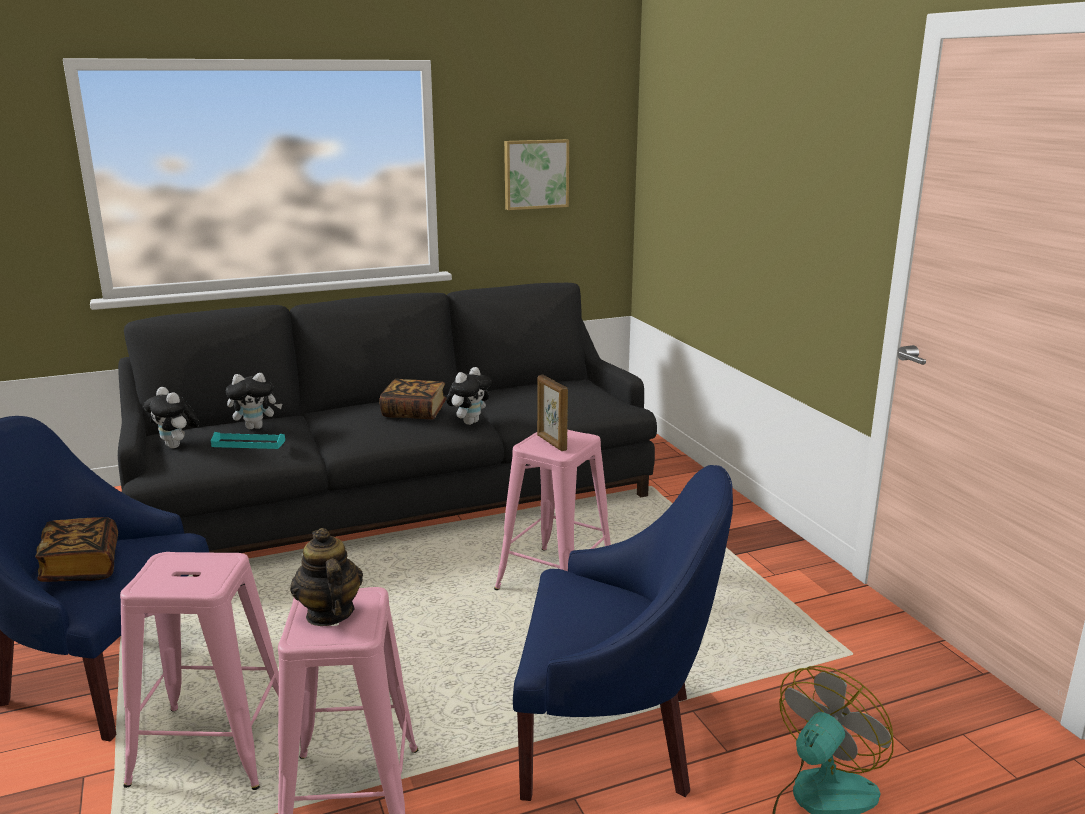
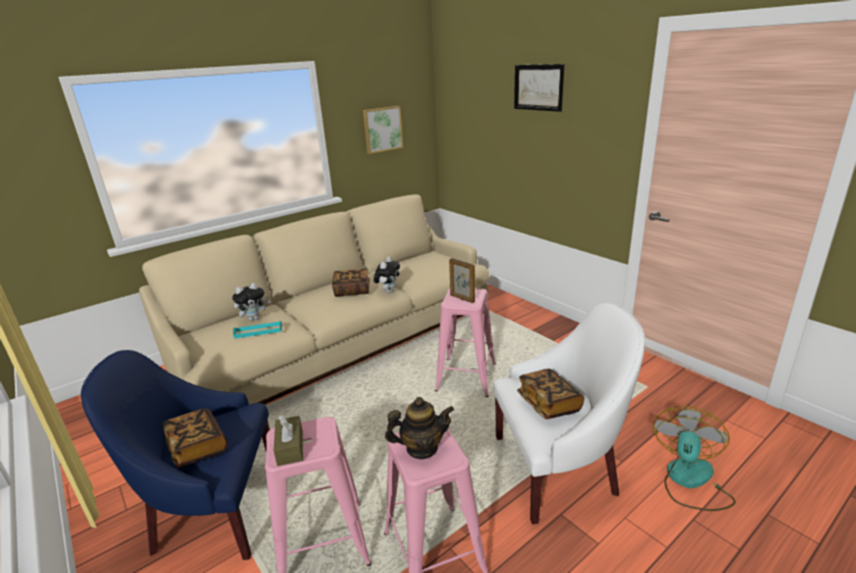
camera: 15 degrees left, 5 degrees up
(166, 577) = (290, 447): none -> brown tissue box
(177, 446) = (207, 342): plush toy -> none
(329, 614) = (422, 448): teapot -> teapot turned 120 degrees clockwise
(398, 497) = (340, 342): black sofa -> beige sofa
(590, 613) = (548, 404): none -> book
(613, 736) = (558, 468): blue armchair -> white armchair
(766, 122) = (538, 87): none -> picture

